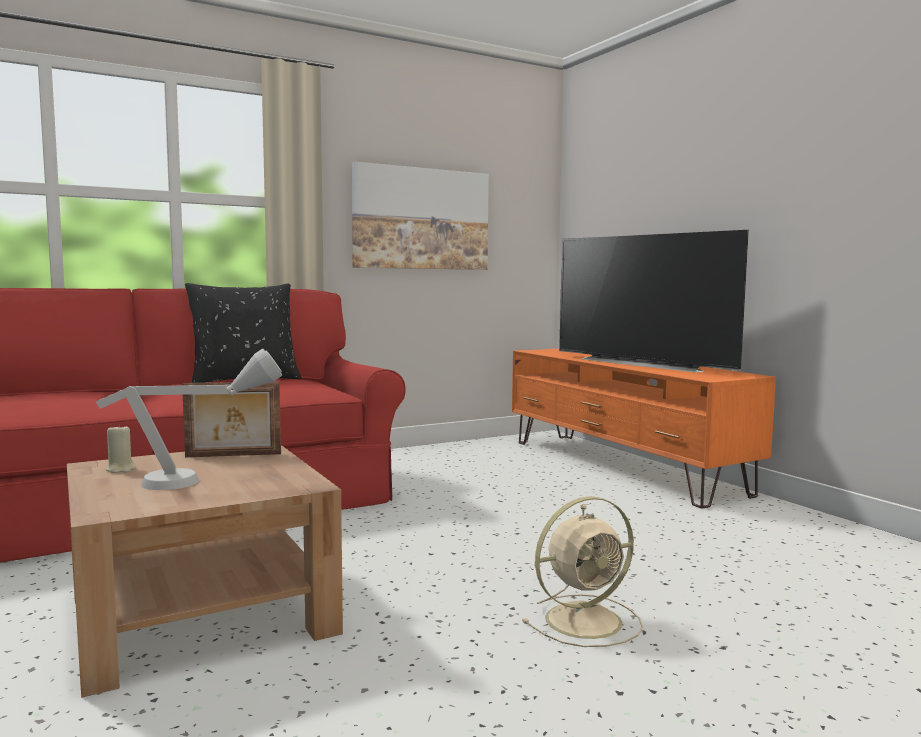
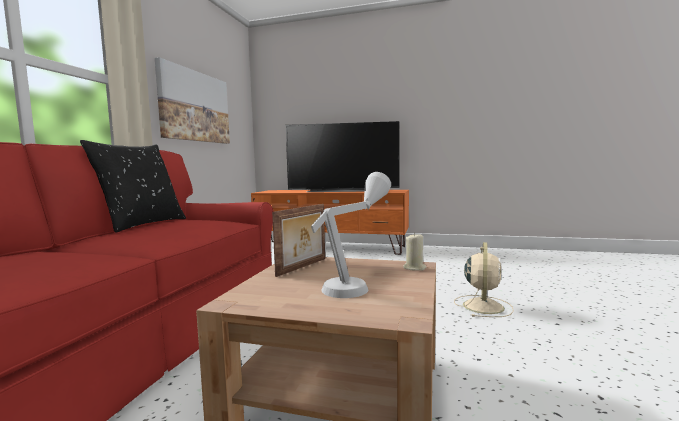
camera: 45 degrees left, 0 degrees up
(121, 469) = (270, 296): beige candle -> beige candle (414, 268)

